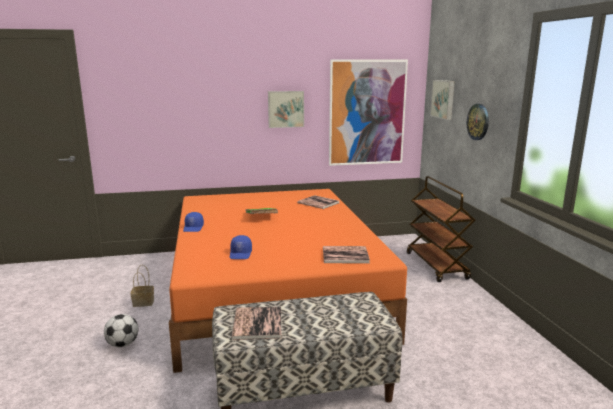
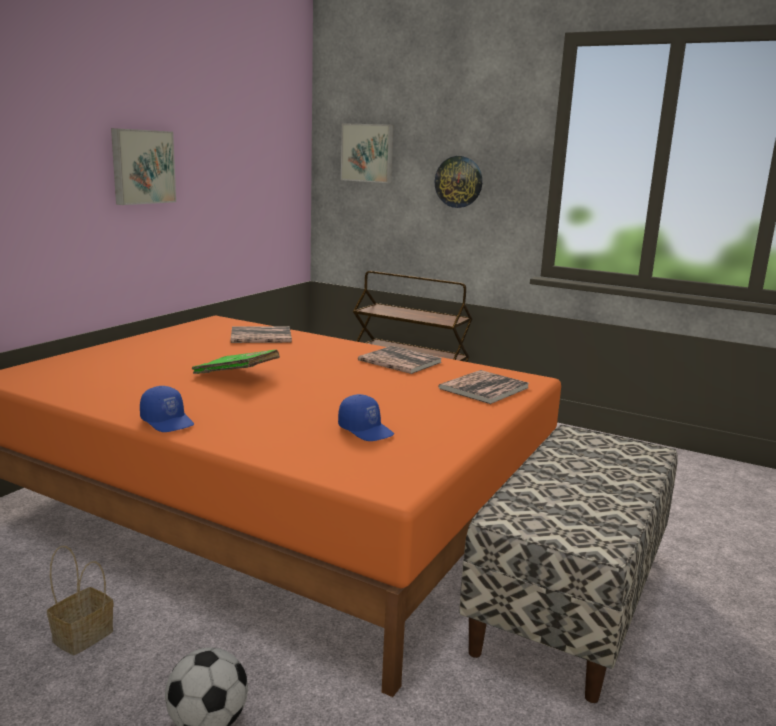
camera: 50 degrees left, 0 degrees up
(257, 324) = (570, 512): book -> book (400, 361)
(367, 113) = (252, 176): picture -> none

